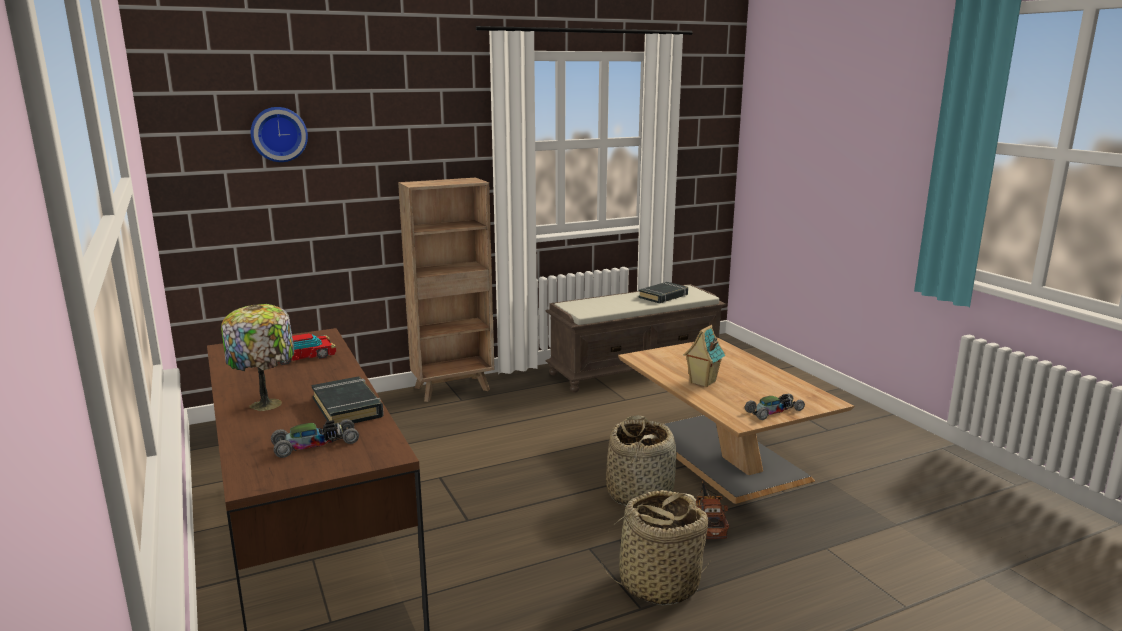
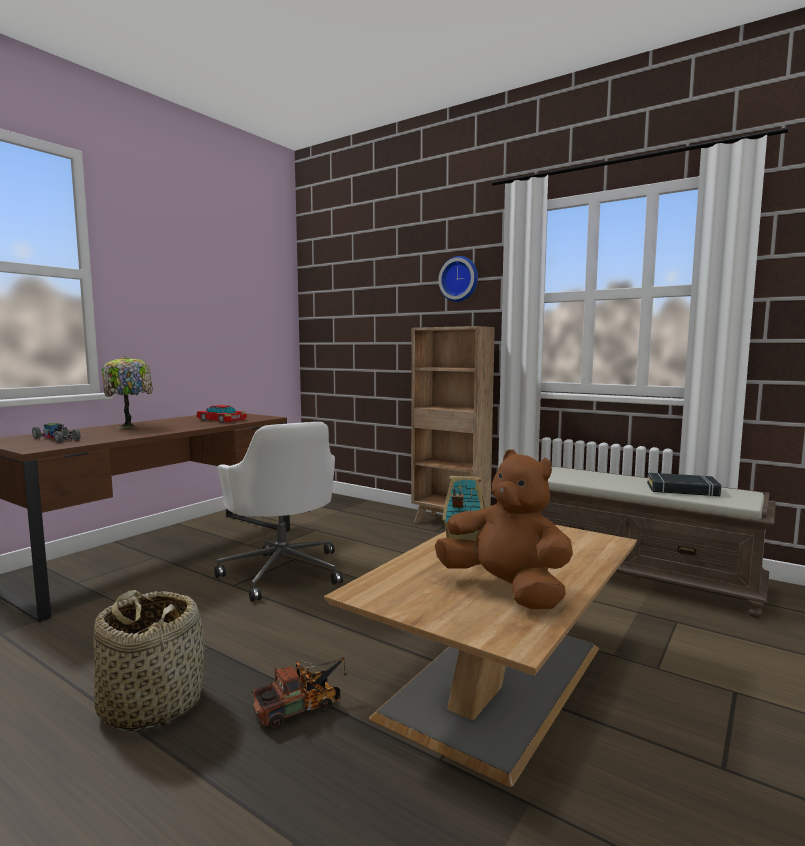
camera: 60 degrees right, 10 degrees down
(278, 134) = (360, 290): wall clock -> wall clock (459, 279)
(348, 407) = (126, 435): black book -> none
(464, 489) = (283, 571): none -> white office chair
(640, 494) = (337, 648): basket -> none
(766, 387) = (506, 590): none -> brown plush toy
(774, 411) = (421, 606): toy car -> none

